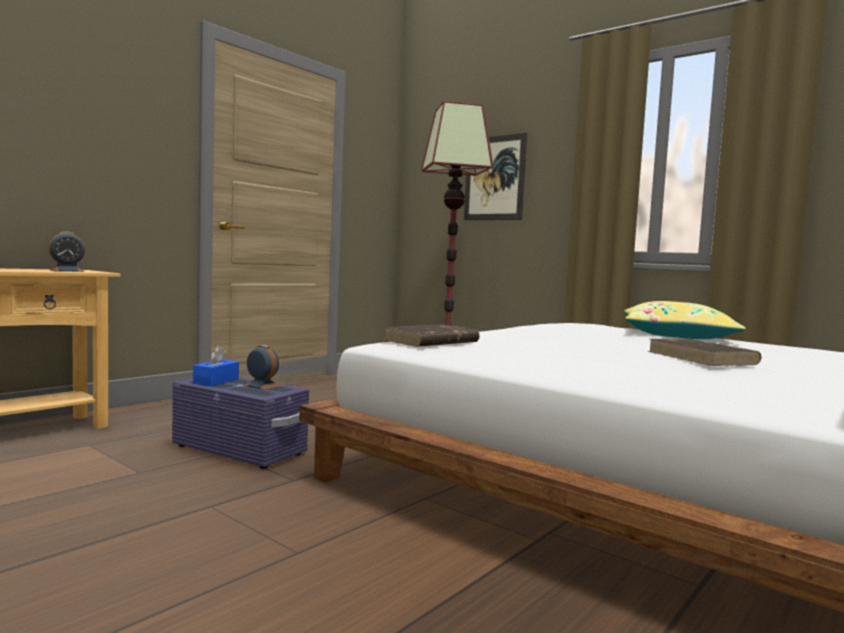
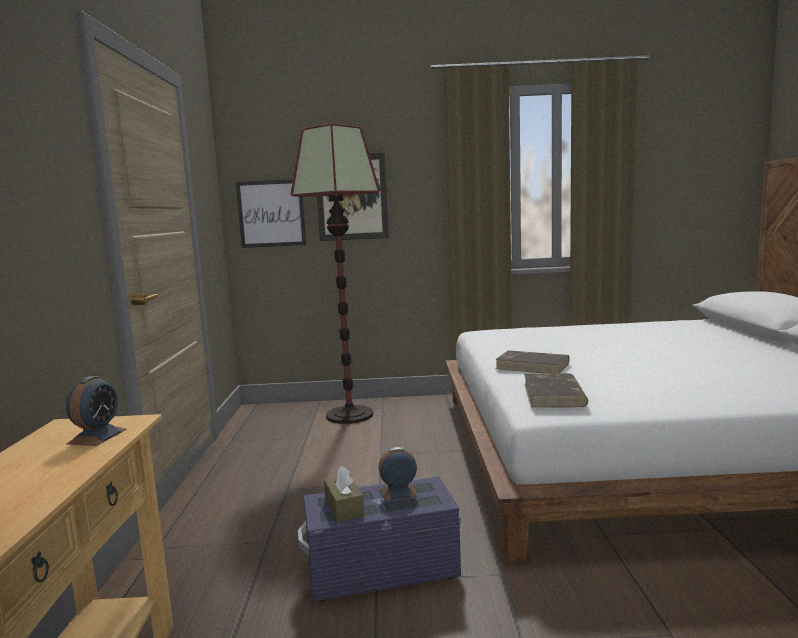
camera: 40 degrees left, 5 degrees up
(216, 381) = (344, 507): blue tissue box -> brown tissue box
(431, 193) = (271, 213): none -> picture
(677, 335) = (582, 329): yellow pillow -> none
(702, 358) = (696, 355): brown book -> brown book (533, 366)

